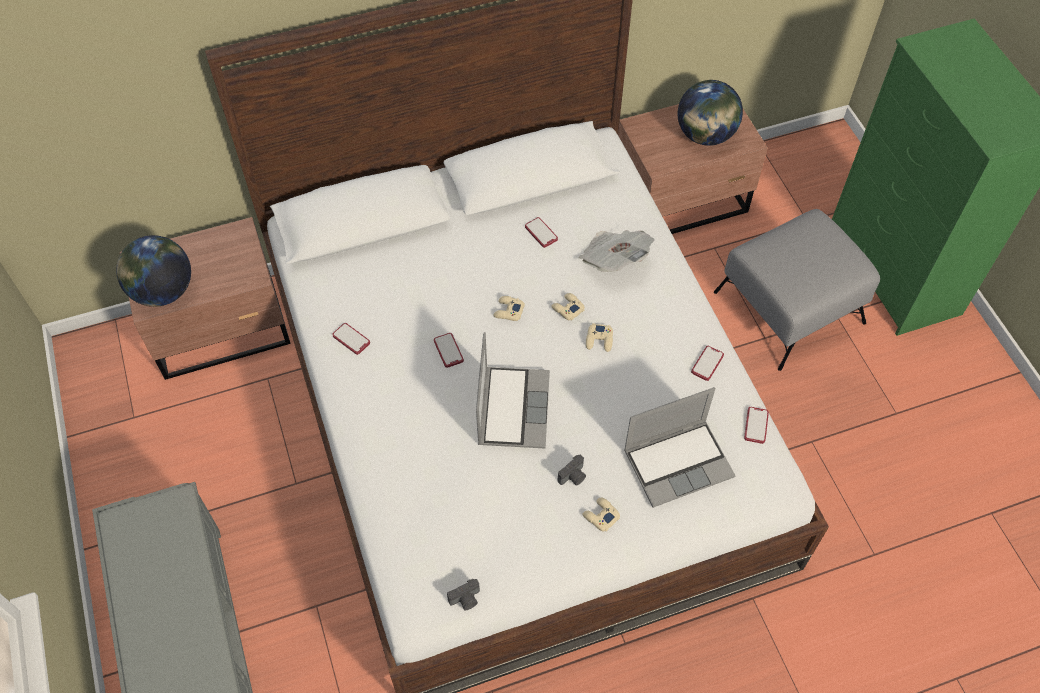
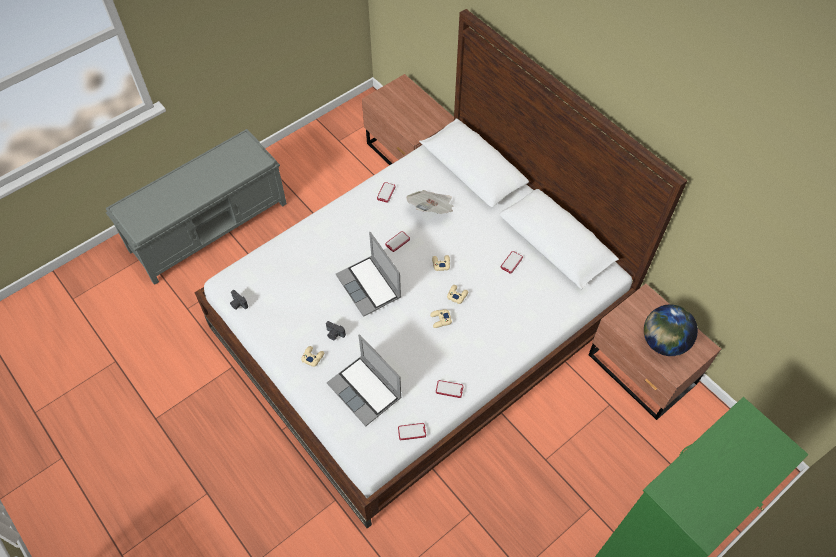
camera: 70 degrees right, 0 degrees up
(163, 291) = (387, 101): globe -> none
(512, 407) = (369, 287): laptop -> laptop turned 75 degrees clockwise
(614, 260) = (509, 310): newspaper -> newspaper (432, 209)
(790, 307) = (581, 471): grey ottoman -> none

